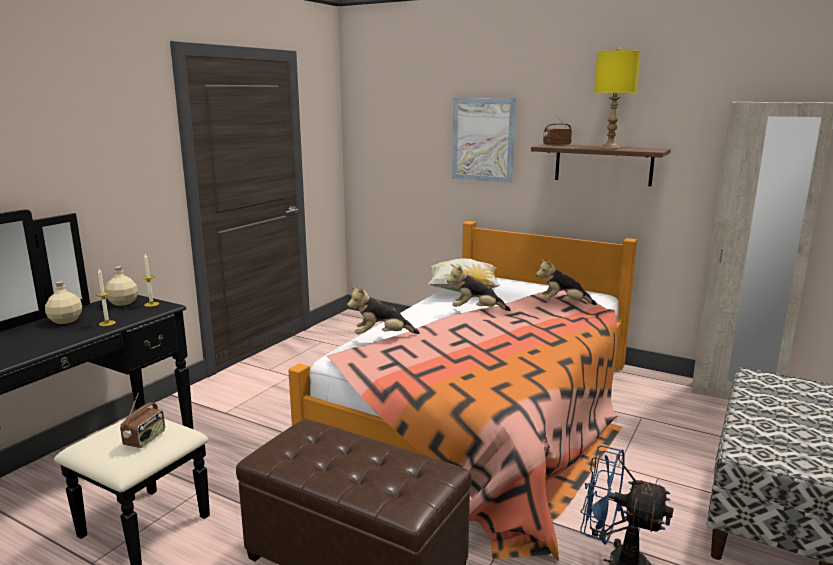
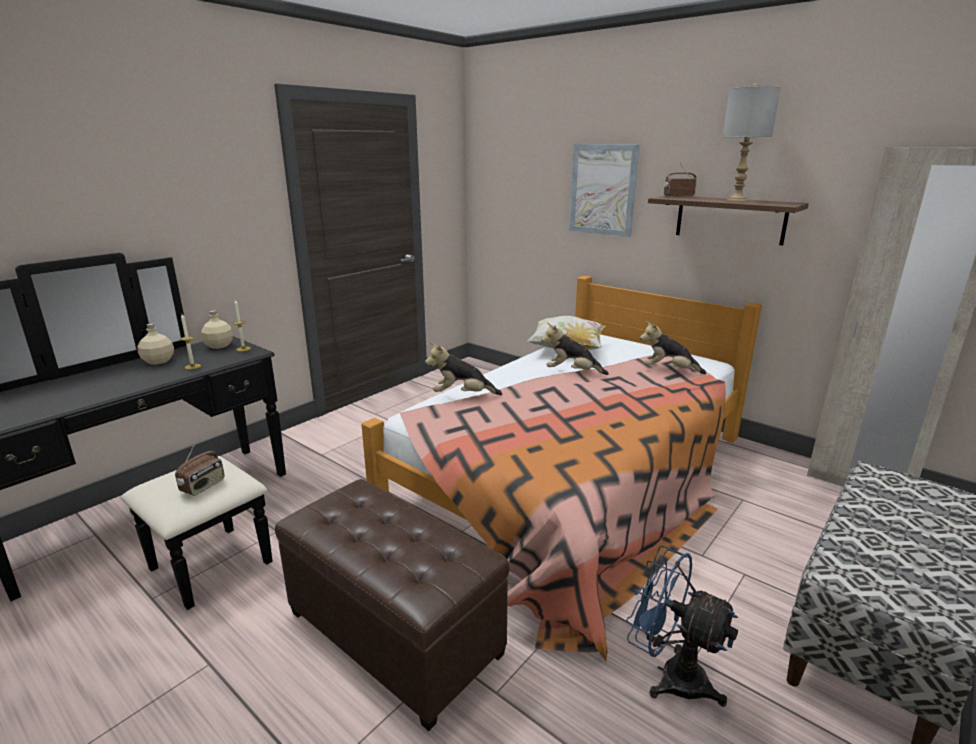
camera: 10 degrees right, 5 degrees up
(610, 148) = (737, 201): yellow table lamp -> grey table lamp

